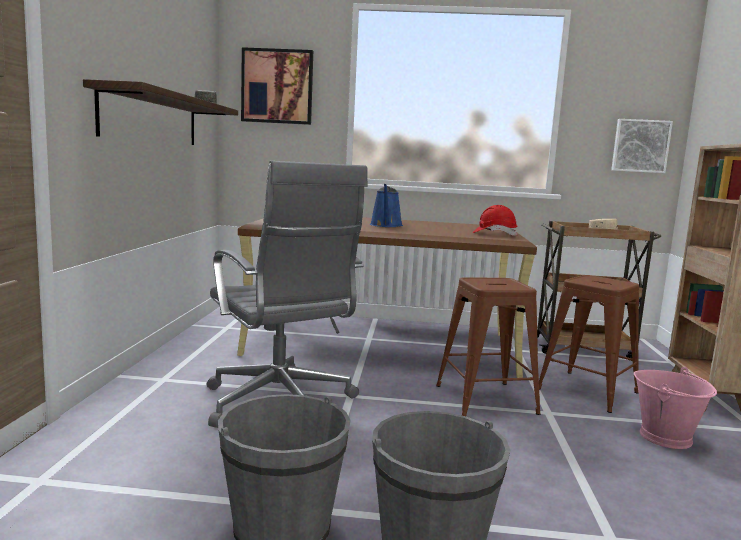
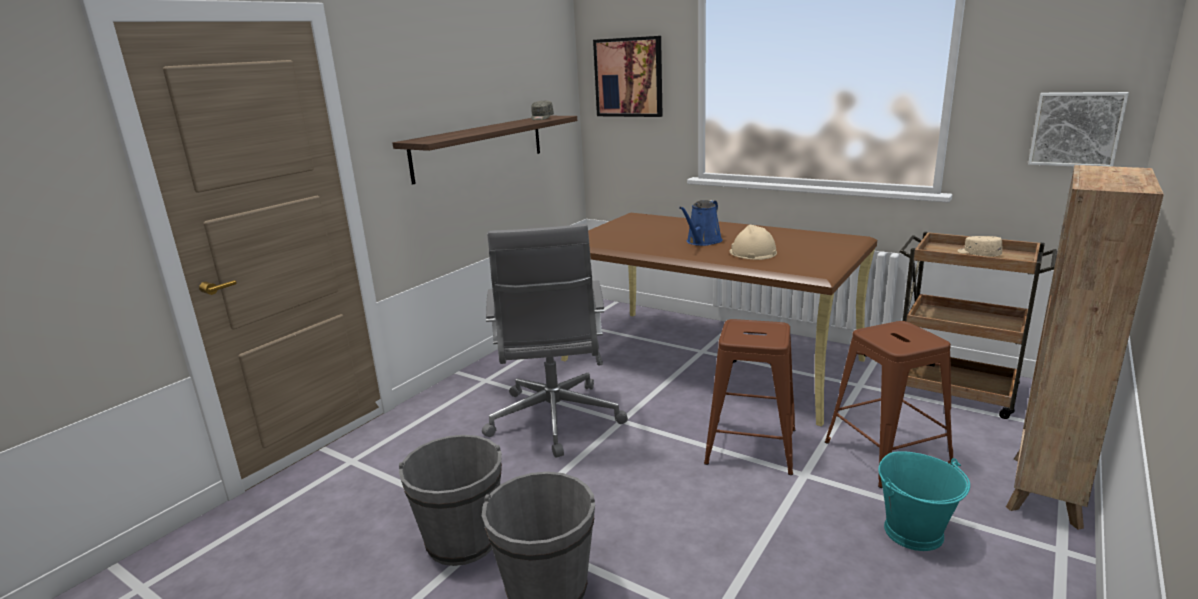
camera: 30 degrees right, 10 degrees up
(441, 230) = (752, 252): none -> beige hard hat
(494, 234) = (808, 261): red hard hat -> none
(666, 437) = (914, 532): pink bucket -> turquoise bucket

